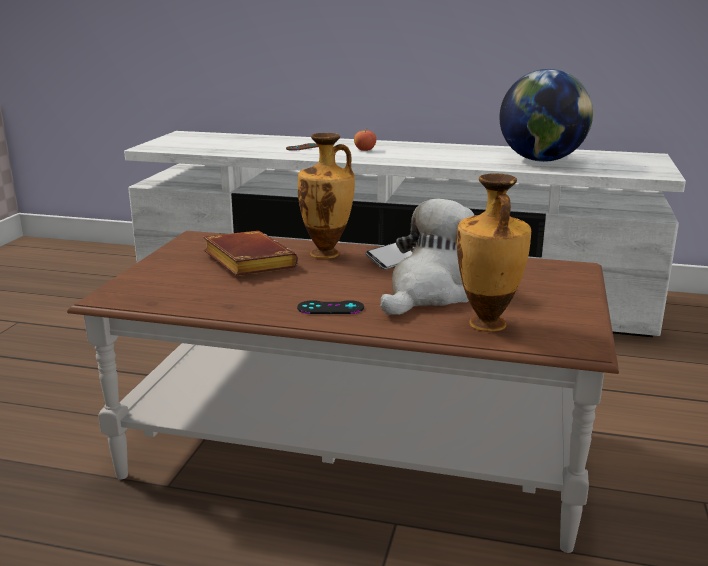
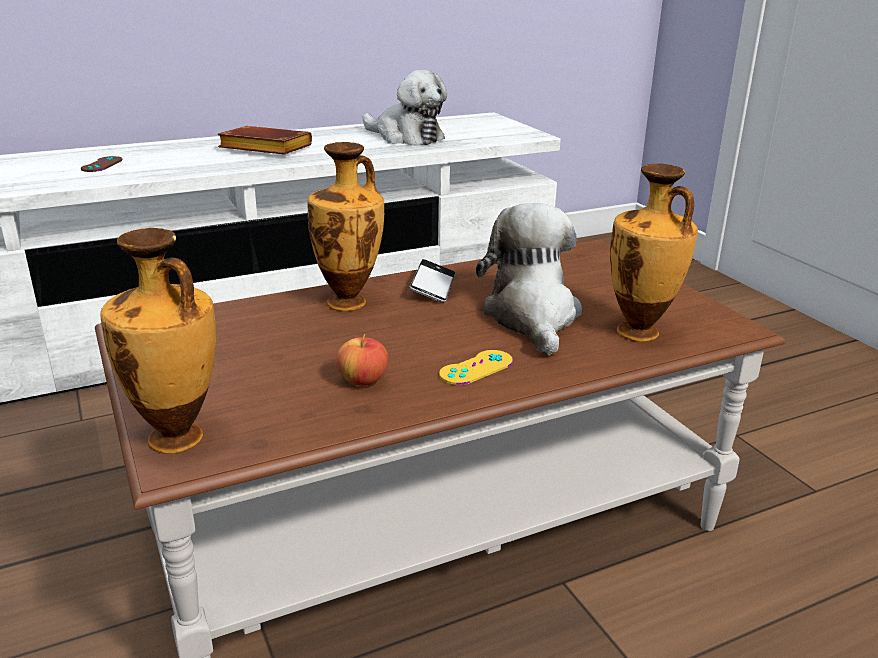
camera: 40 degrees left, 5 degrees up
(122, 289) = (177, 440): none -> vase
(245, 261) = (272, 342): brown book -> brown book (262, 149)
(330, 308) = (476, 368): black game controller -> yellow game controller
(365, 149) = (192, 155): apple -> apple (362, 380)
(541, 160) = (406, 137): globe -> plush toy

